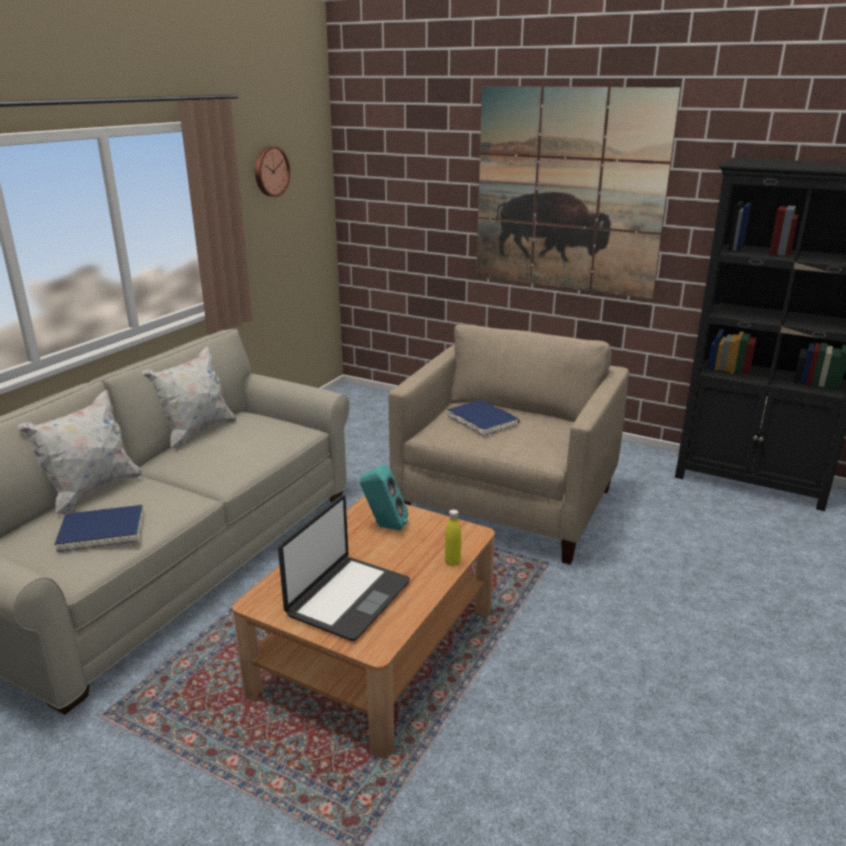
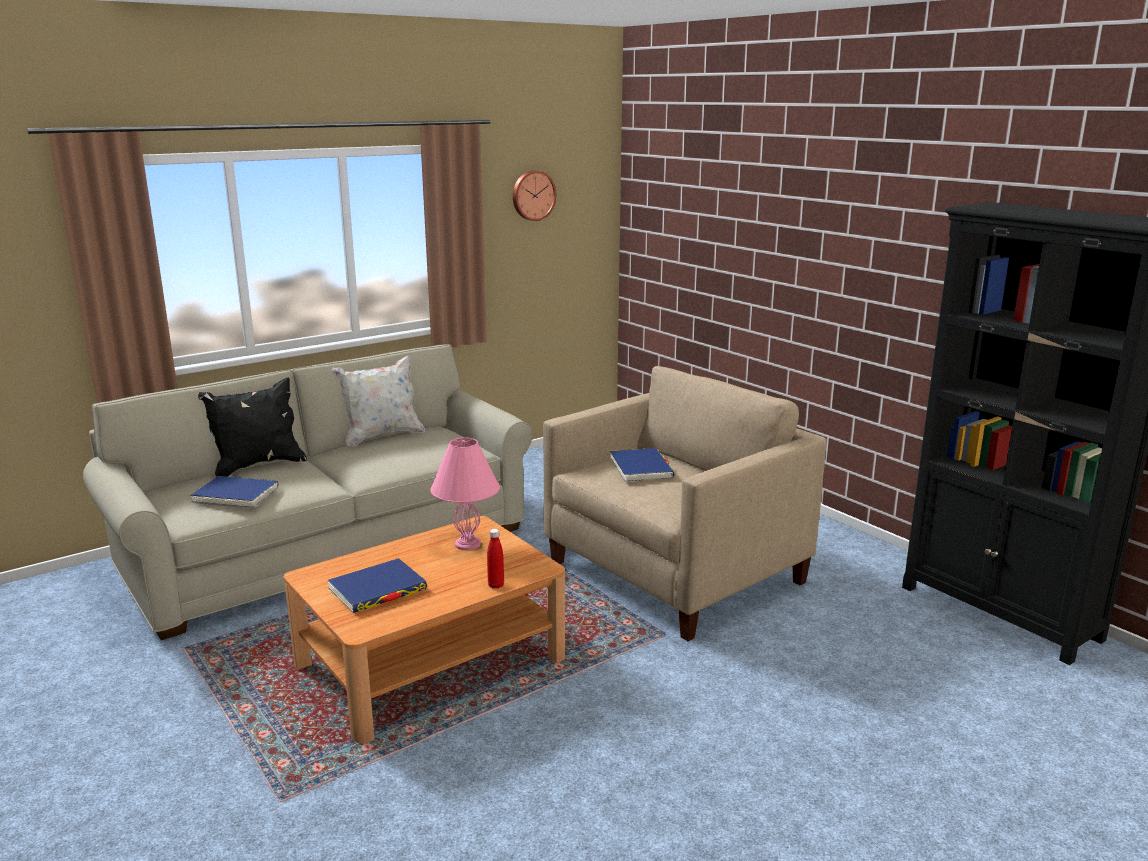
camera: 25 degrees right, 5 degrees down
(92, 491) = (258, 465): white pillow -> black pillow
(347, 598) = (377, 590): laptop -> blue book
(384, 527) = (467, 544): turquoise speaker -> pink table lamp
(452, 562) = (496, 585): yellow bottle -> red bottle
(568, 192) = (827, 233): picture -> none

